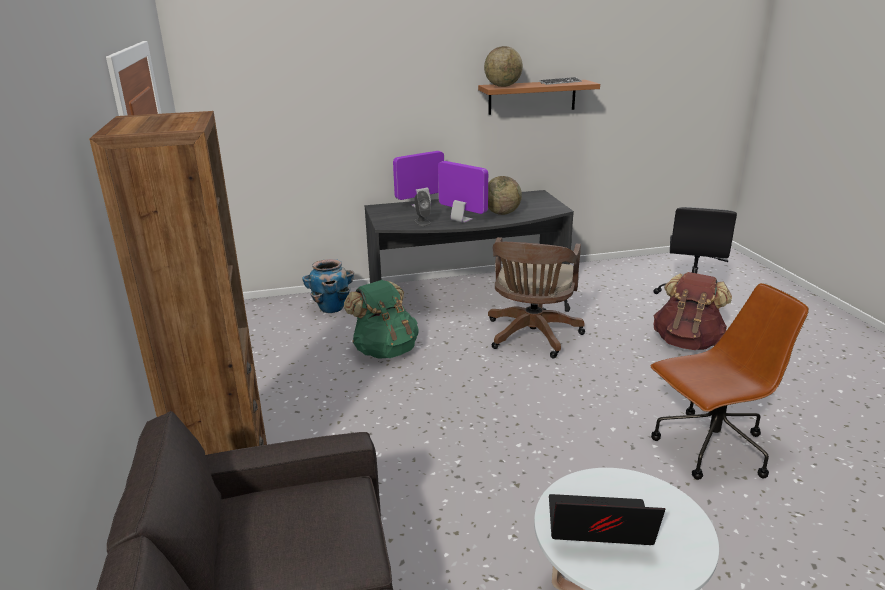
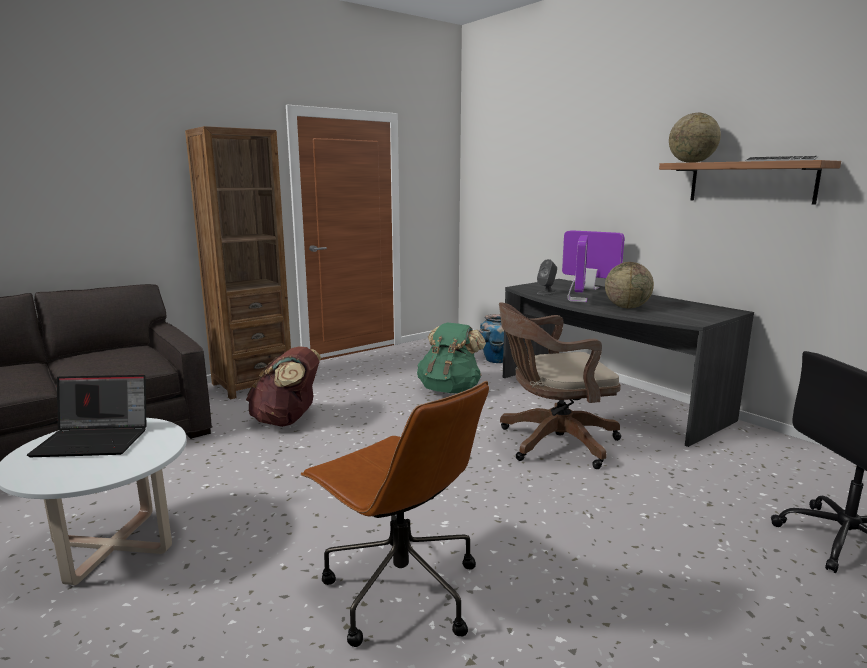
camera: 65 degrees right, 10 degrees down
(597, 528) = (95, 440): laptop -> laptop turned 105 degrees clockwise
(687, 342) = (683, 551): brown backpack -> brown backpack (287, 421)

